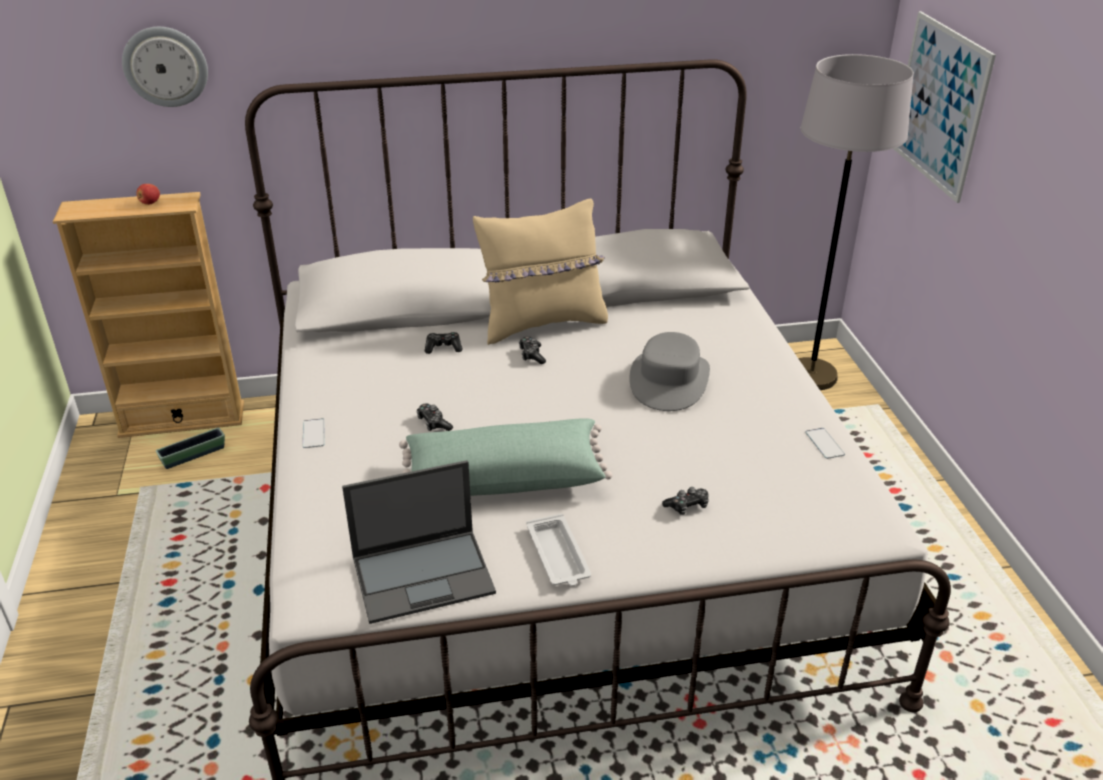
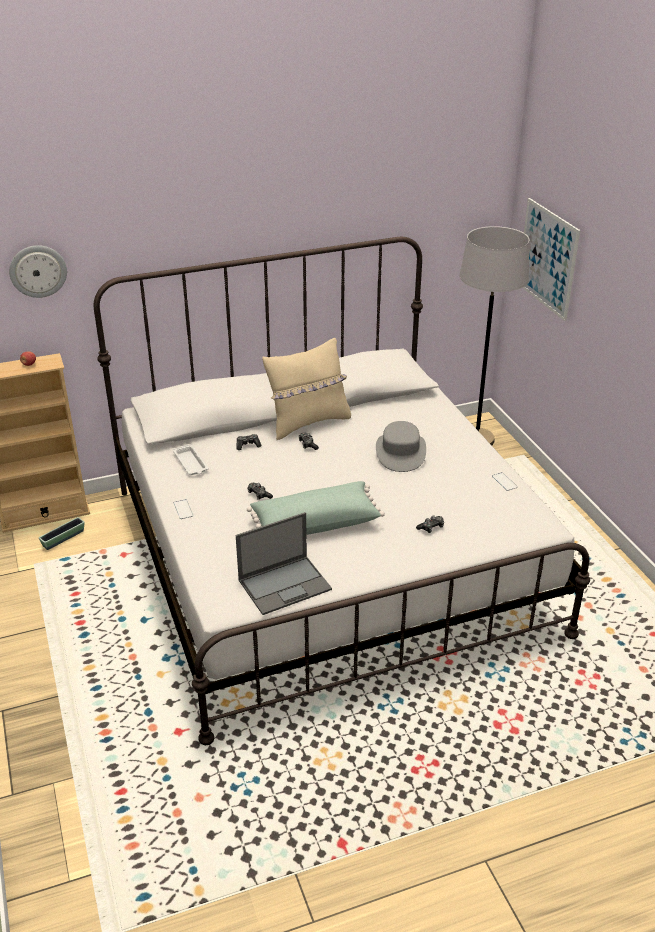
camera: 10 degrees left, 0 degrees up
(558, 556) = (362, 564): white tray -> white tray (191, 463)

